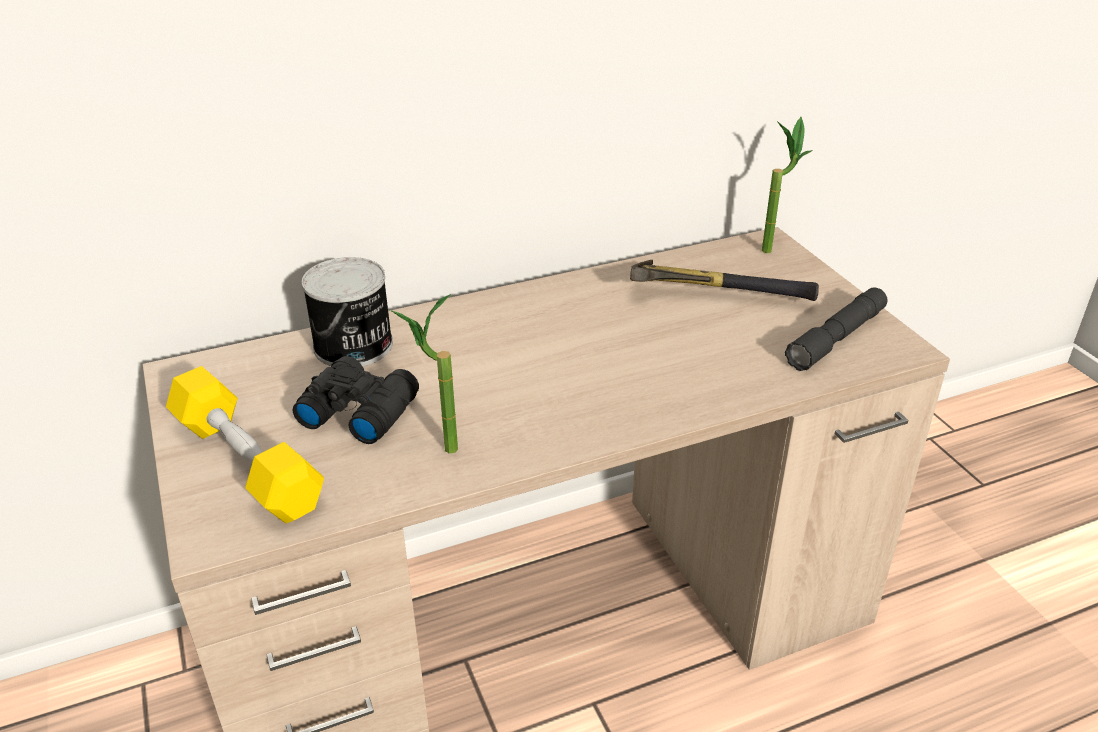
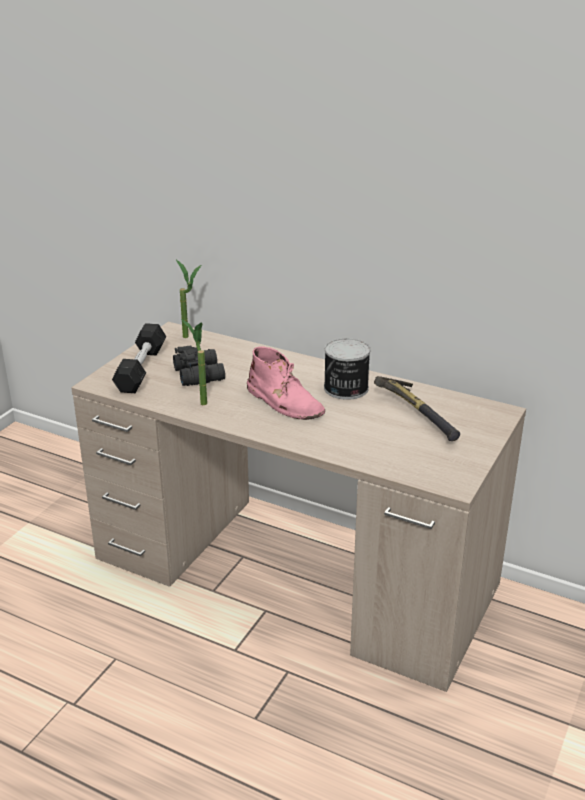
camera: 50 degrees right, 5 degrees down
(247, 463) = (141, 369): yellow dumbbell -> black dumbbell
(354, 346) = (239, 353): can -> can (345, 389)
(549, 374) = (284, 402): none -> pink boot
(773, 247) = (498, 415): potted plant -> potted plant (191, 337)
(836, 338) = (433, 463): grey flashlight -> none

